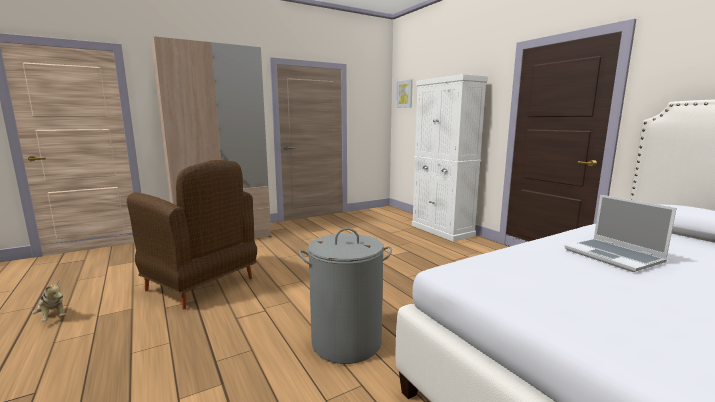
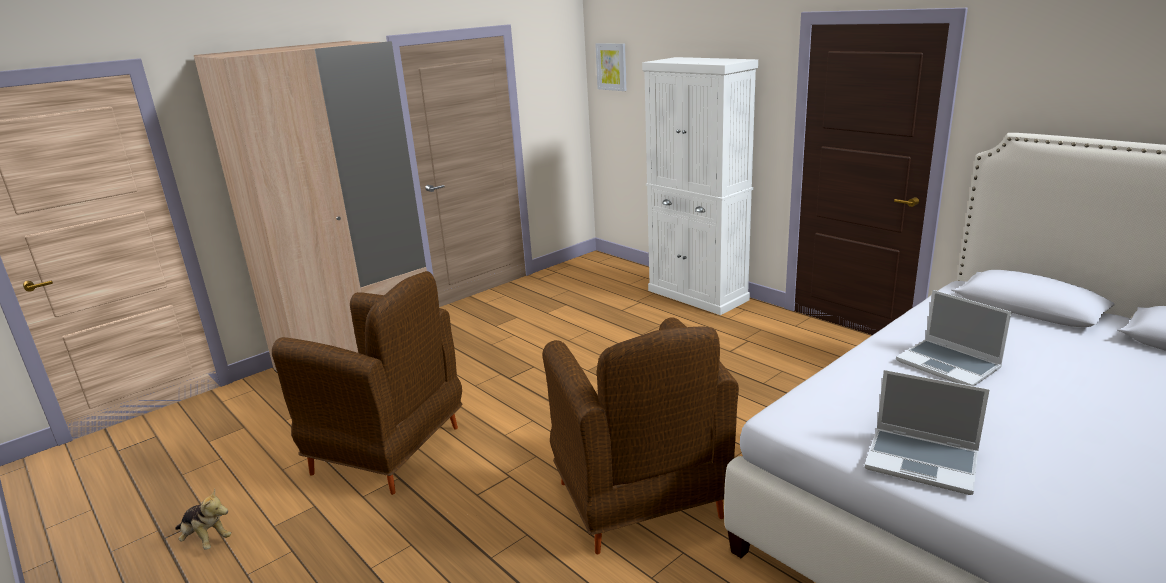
camera: 10 degrees left, 10 degrees up
(346, 342) = (640, 502): grey laundry basket -> brown armchair
(576, 318) = (923, 461): none -> laptop

